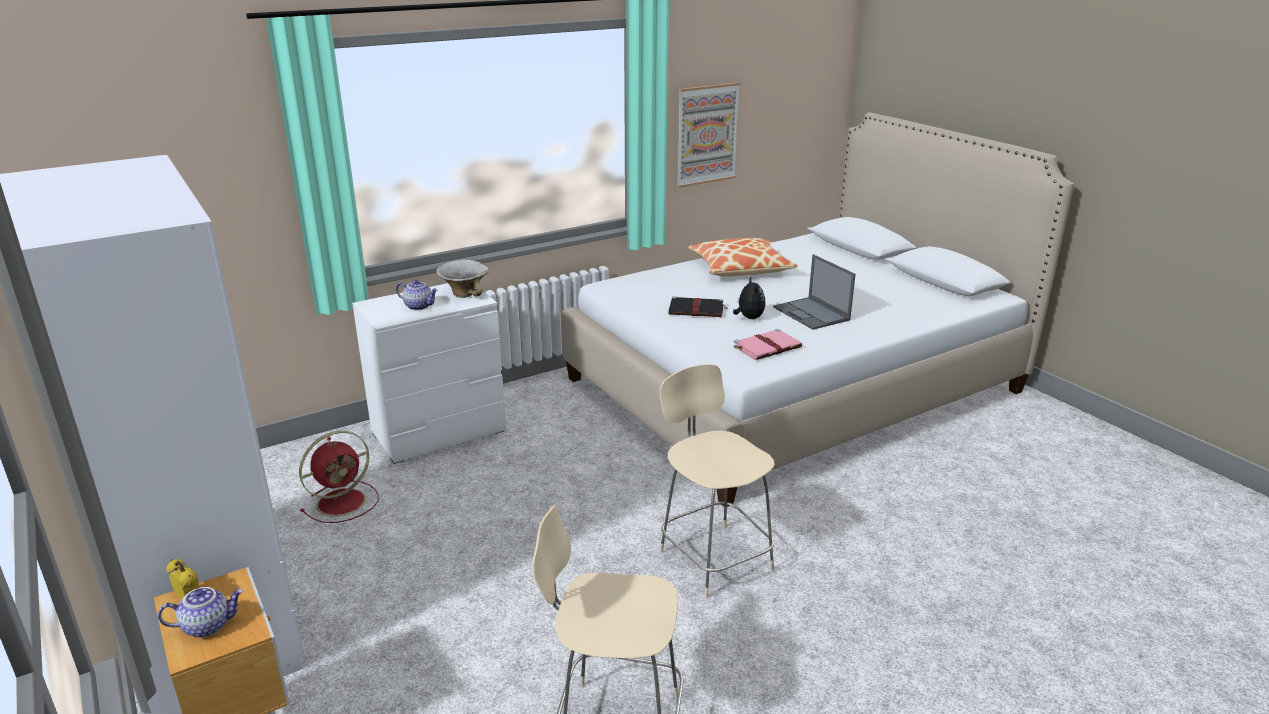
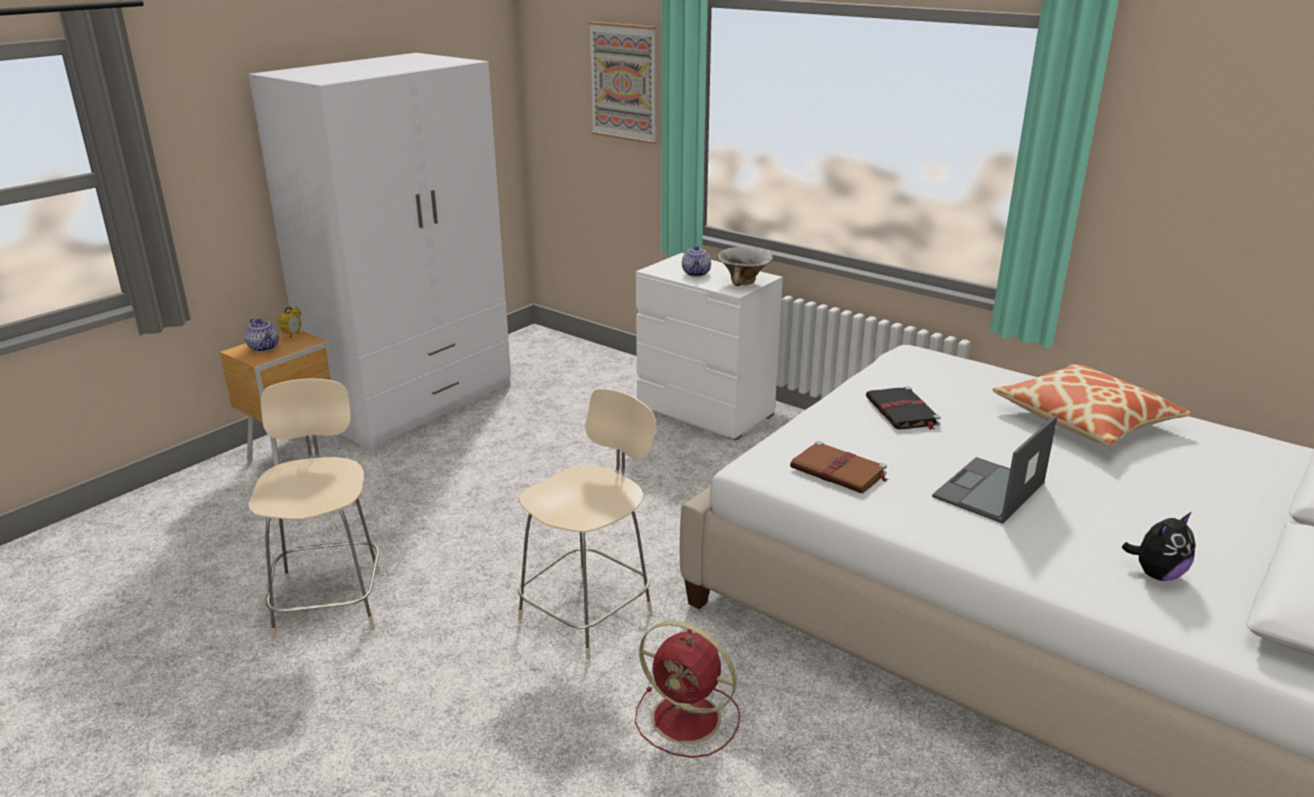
camera: 70 degrees right, 0 degrees up
(343, 501) = (572, 403): red fan -> red fan (689, 719)
(706, 134) = (1183, 219): picture -> picture (624, 82)
(749, 318) = (921, 448): plush toy -> plush toy (1156, 574)
(768, 347) = (839, 471): pink book -> brown book

